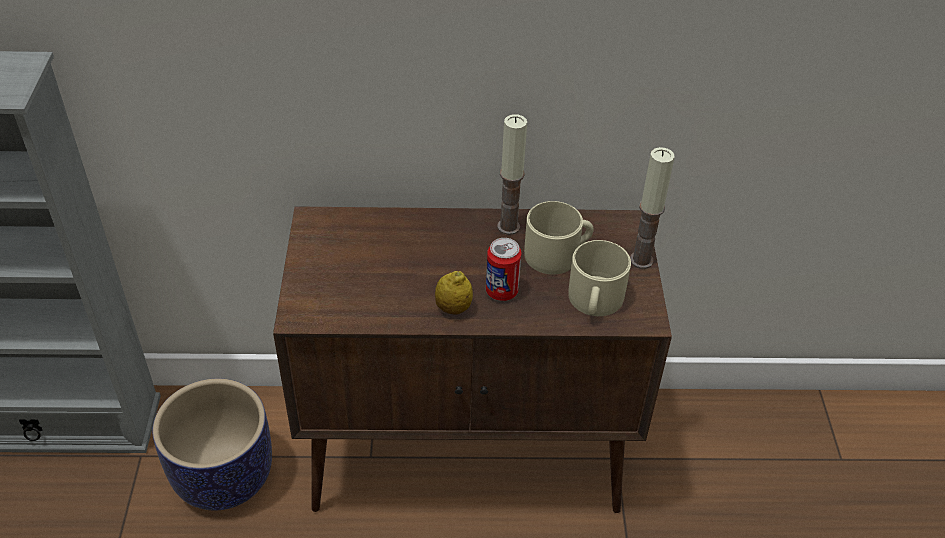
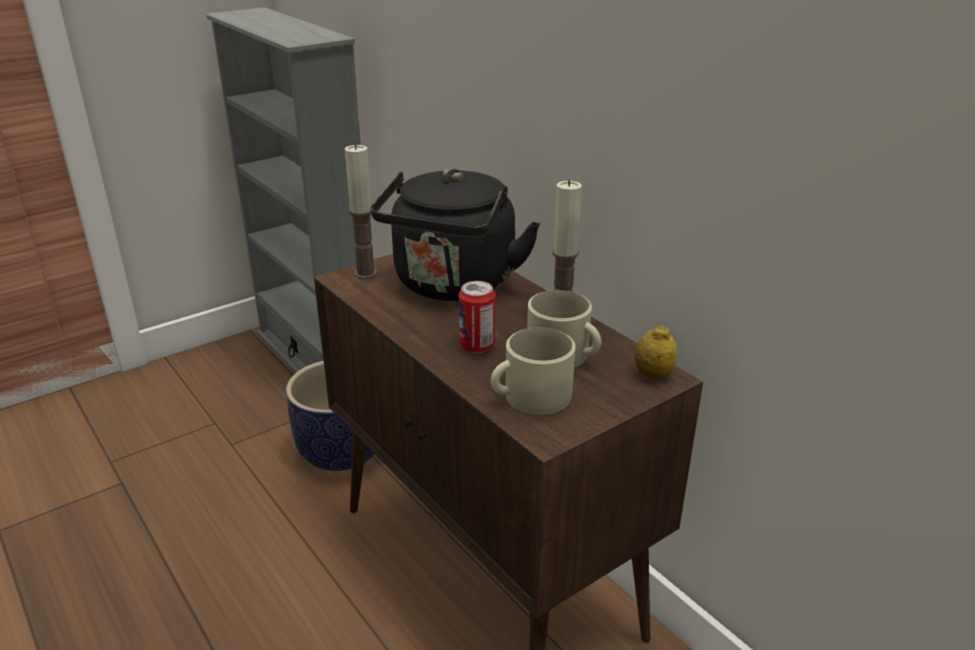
camera: 55 degrees right, 15 degrees down
(391, 255) = (453, 286): none -> black kettle
(453, 308) = (427, 332): lemon -> lemon (653, 374)
(641, 260) = (625, 403): candle -> candle (365, 273)

